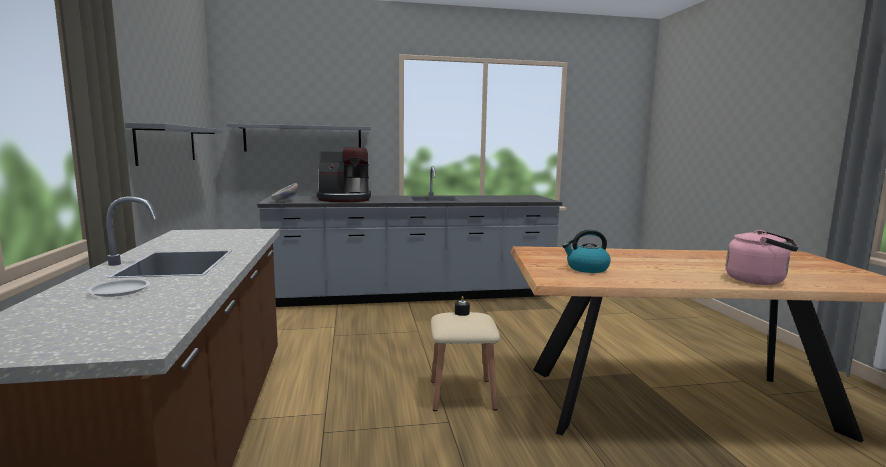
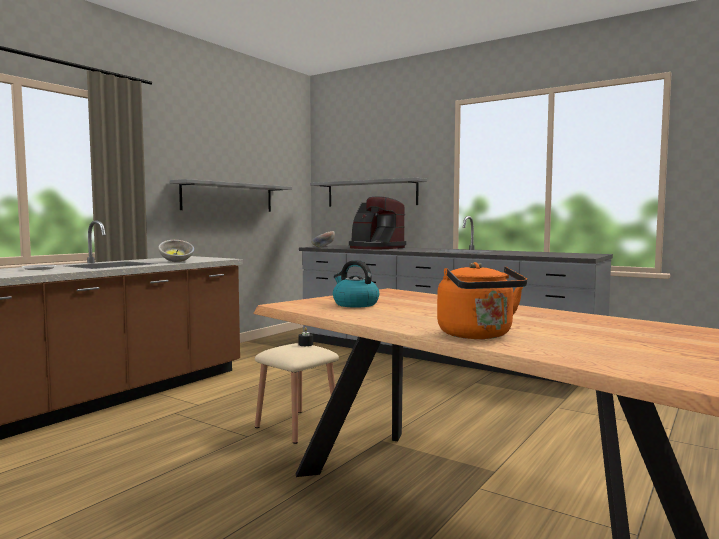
camera: 45 degrees right, 5 degrees down
(236, 243) = (177, 261): none -> bowl
(759, 280) = (478, 335): pink kettle -> orange kettle

